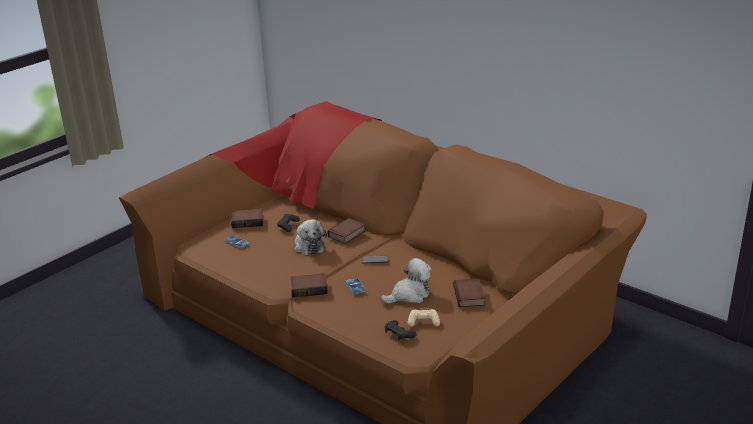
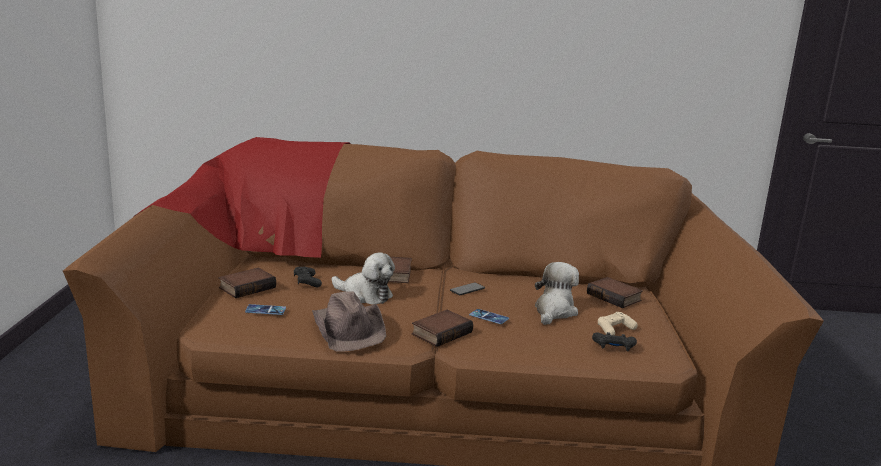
camera: 40 degrees left, 10 degrees down
(262, 269) = (349, 329): none -> brown hat

